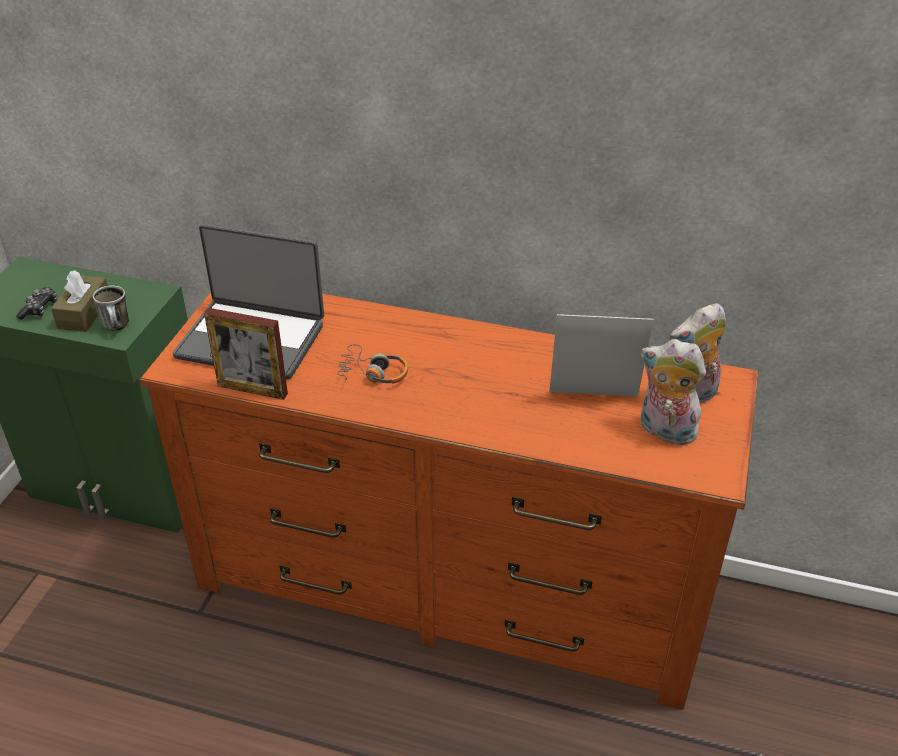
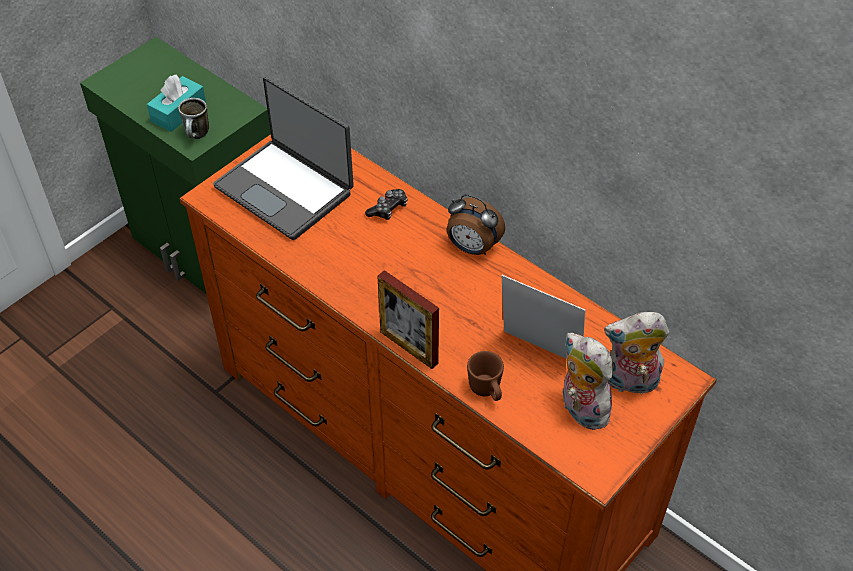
camera: 25 degrees right, 10 degrees up
(40, 309) = (147, 97): game controller -> game controller (388, 209)
(84, 313) = (178, 112): brown tissue box -> turquoise tissue box
(252, 390) = (259, 240): picture frame -> picture frame (409, 347)
(373, 373) = (365, 258): headphones -> none
(471, 335) = (472, 248): none -> alarm clock
(569, 445) = (487, 391): none -> brown mug

